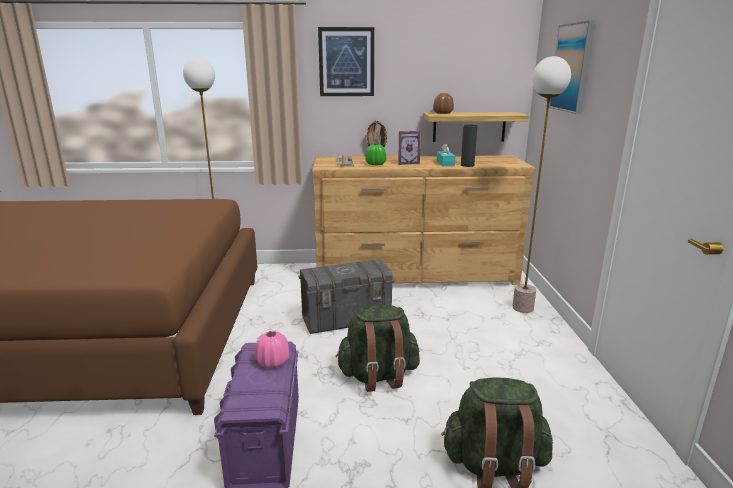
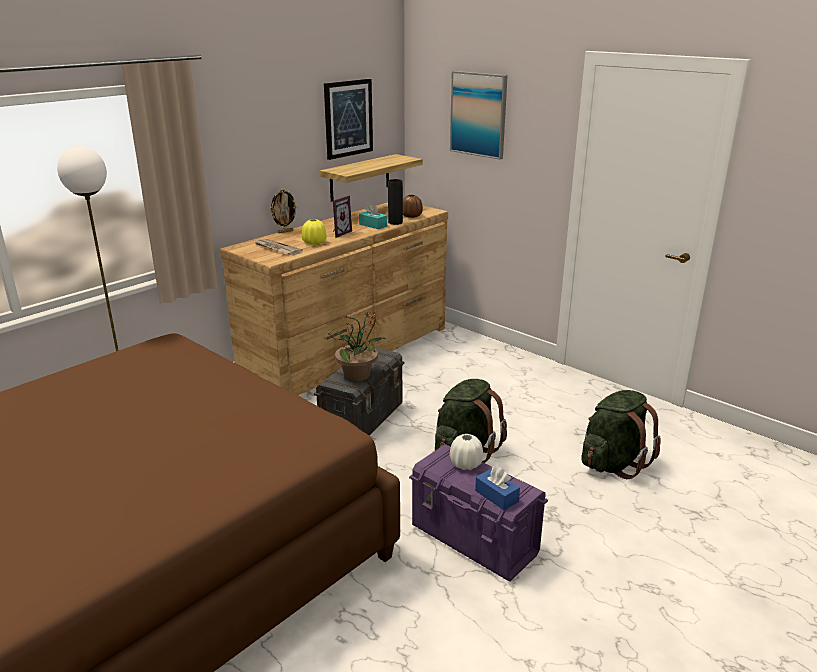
camera: 45 degrees left, 5 degrees up
(241, 397) = (496, 496): none -> blue tissue box
(273, 362) = (465, 464): pink vase -> white vase
(334, 273) = (358, 375): none -> potted plant
(346, 62) = (240, 124): picture -> picture (348, 118)
(375, 164) = (314, 243): green vase -> yellow vase
(442, 113) = (345, 169): brown vase -> brown vase (411, 216)
(522, 308) = (474, 348): floor lamp -> none

